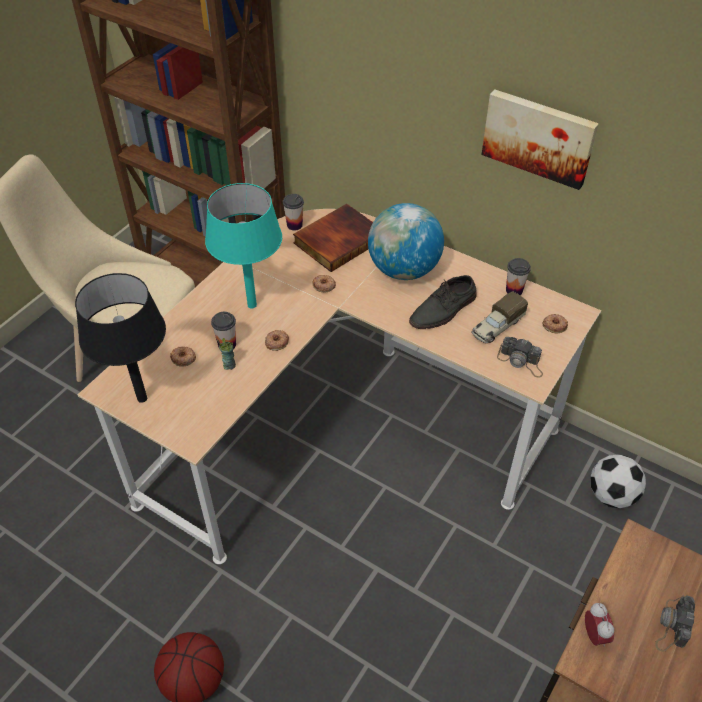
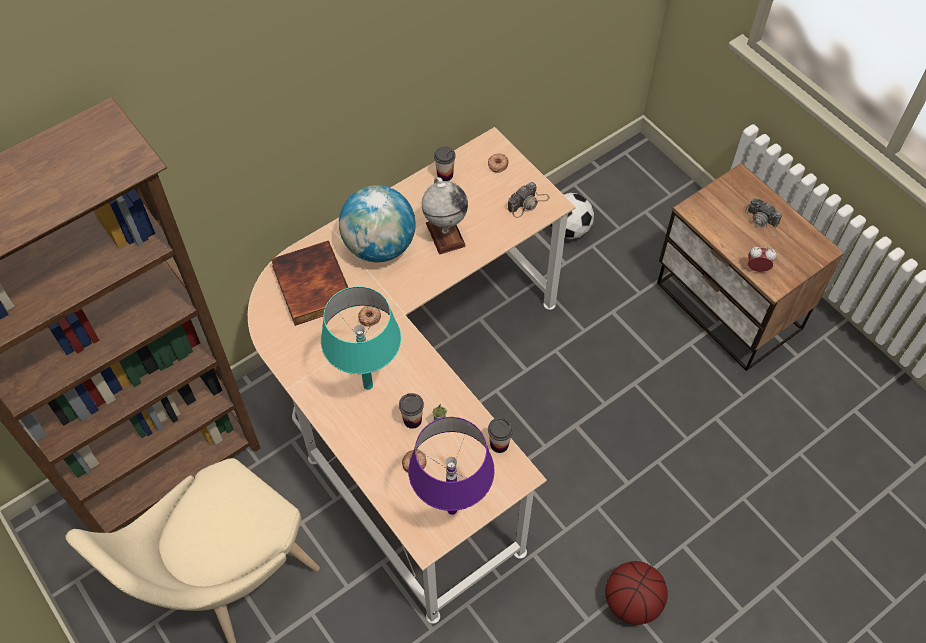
camera: 70 degrees left, 10 degrees up
(142, 398) = (452, 509): black table lamp -> purple table lamp
(276, 342) = (427, 377): donut -> none
(294, 225) = (268, 317): cup -> cup (499, 444)
(443, 310) = (445, 234): grey shoe -> globe
(496, 327) = (482, 204): toy truck -> none
(539, 137) = (410, 56): picture -> none

